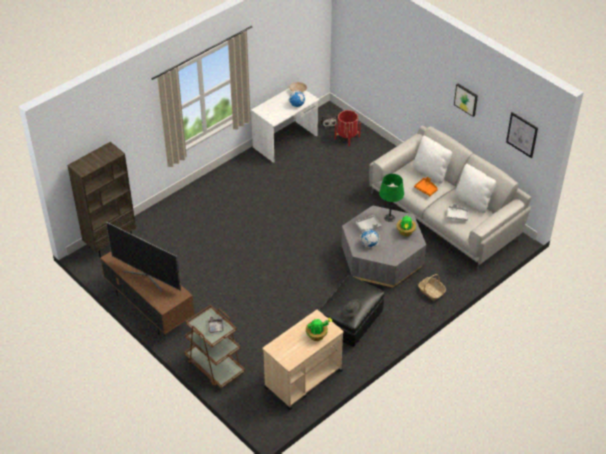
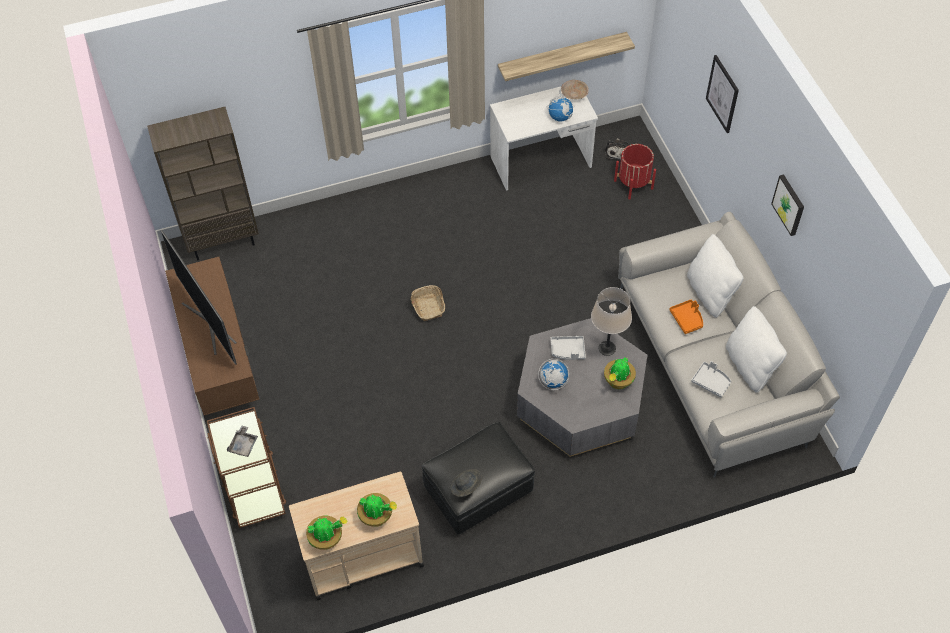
camera: 25 degrees right, 10 degrees up
(286, 68) = (562, 57): none -> shelf
(295, 356) = (327, 538): none -> potted plant
(389, 218) = (607, 348): green table lamp -> beige table lamp
(431, 291) = (624, 485): basket -> basket (428, 307)
(522, 134) = (848, 299): picture -> picture (722, 94)

